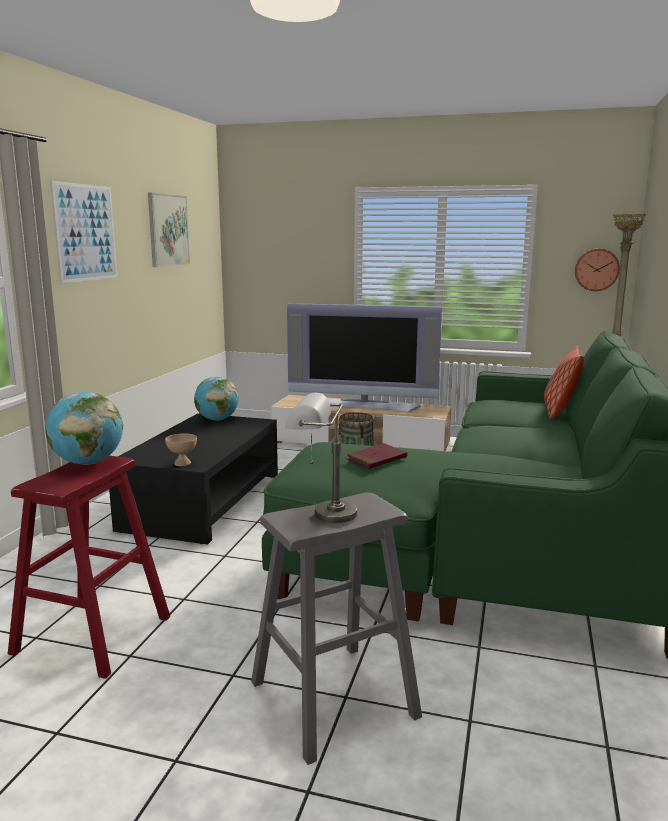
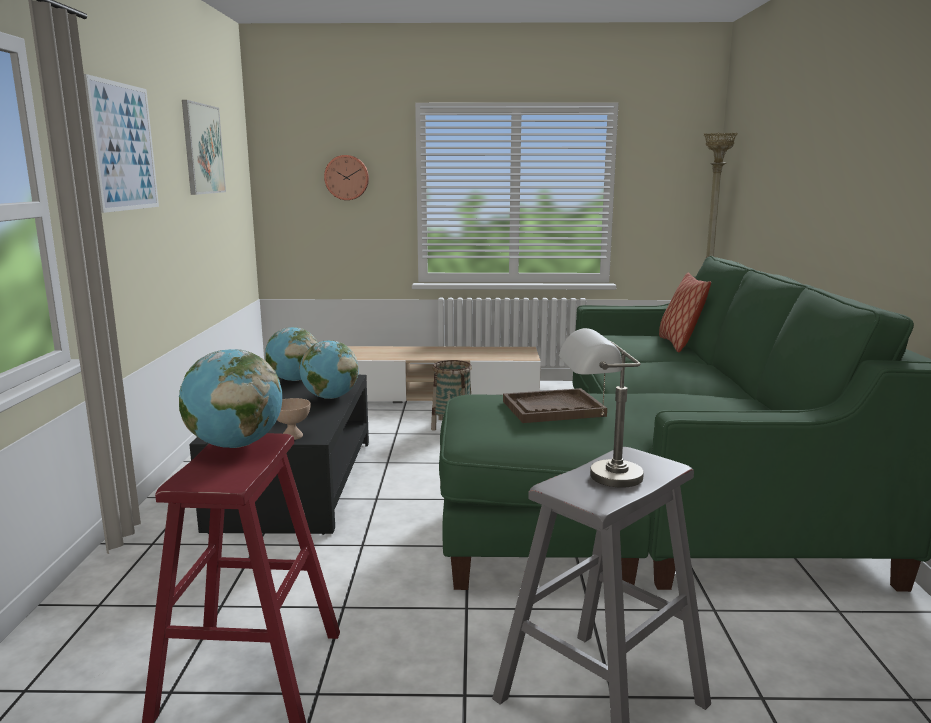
camera: 15 degrees left, 0 degrees up
(233, 436) = (330, 397): none -> globe
(363, 405) = (440, 352): television -> none
(377, 459) = (553, 408): red book -> brown tray
(596, 269) = (679, 193): wall clock -> wall clock (347, 177)

